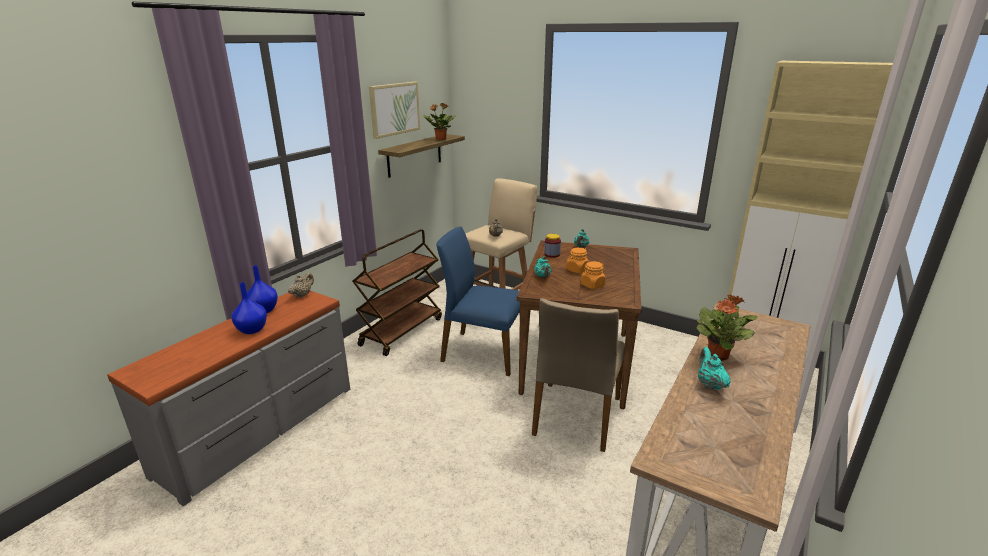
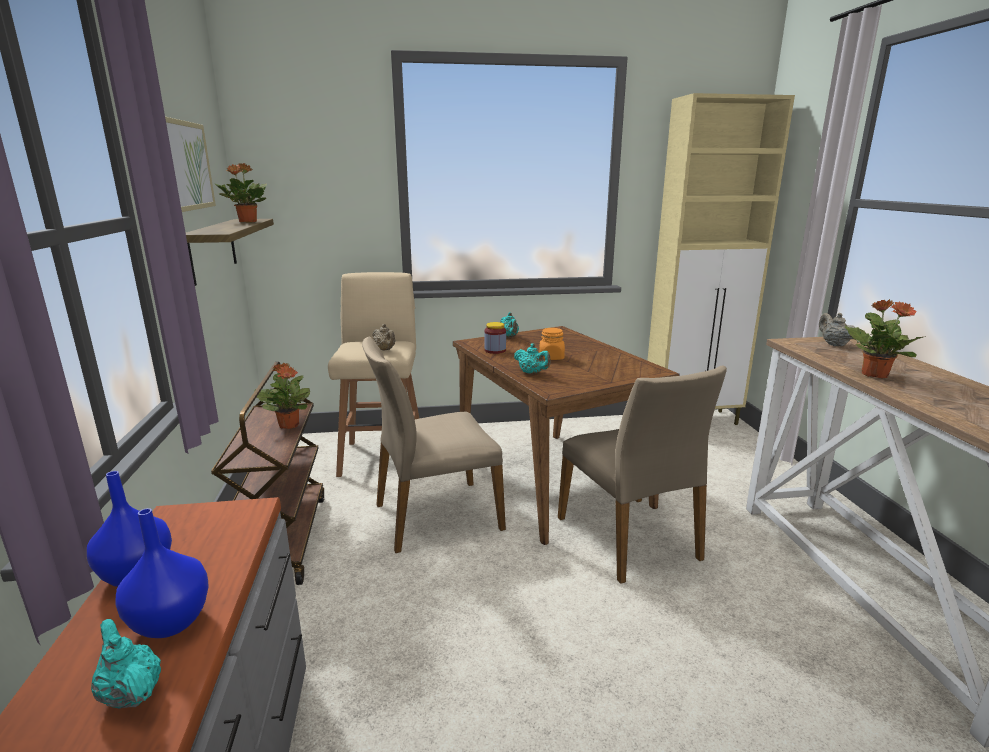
camera: 40 degrees left, 5 degrees down
(302, 295) = (187, 516): beige teapot -> beige teapot (833, 344)
(410, 268) = (289, 425): none -> potted plant
(483, 352) = (436, 516): blue chair -> beige chair
(592, 285) = (595, 366): orange jar -> none
(709, 384) = (930, 397): turquoise teapot -> turquoise teapot (131, 693)

